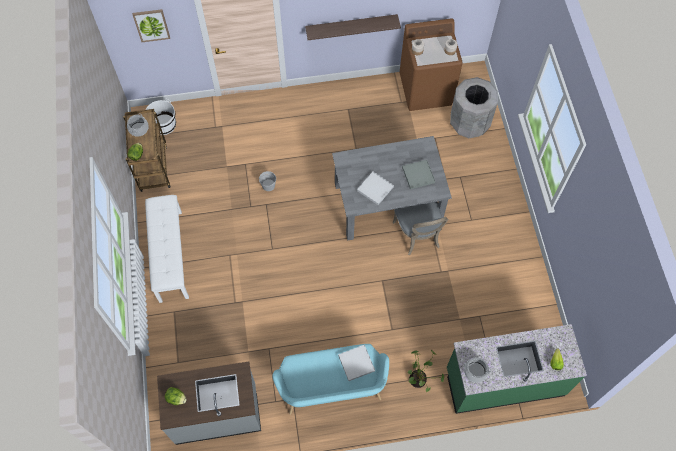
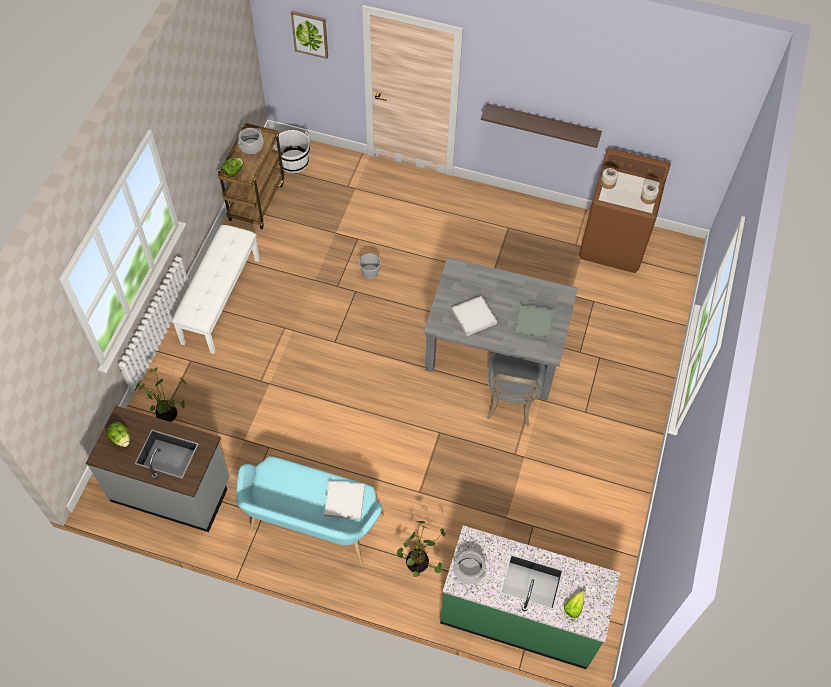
camera: 25 degrees right, 5 degrees down
(180, 358) = (168, 413): none -> potted plant
(469, 123) = (645, 302): grey trash can -> none

